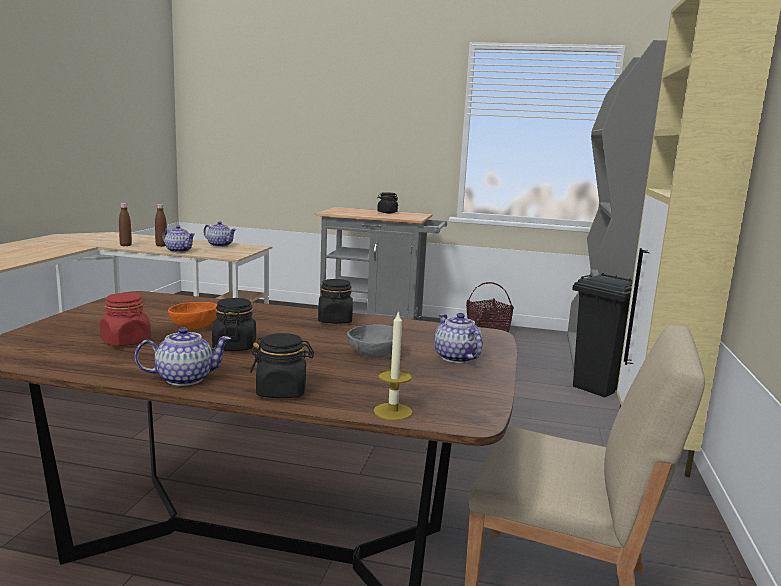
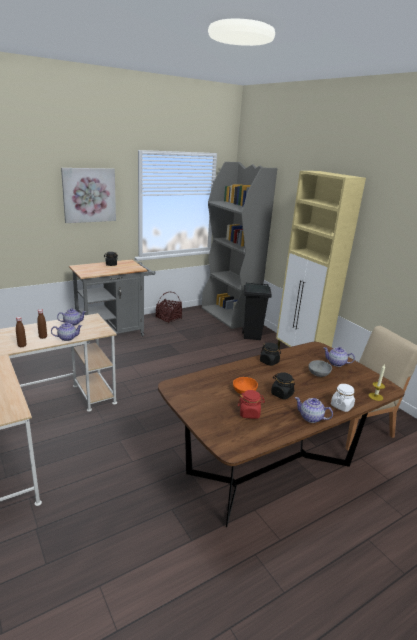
camera: 45 degrees left, 10 degrees up
(184, 378) = (311, 418): teapot -> teapot turned 90 degrees counterclockwise
(282, 391) = (341, 406): black jar -> white jar
(385, 110) = (89, 195): none -> picture

